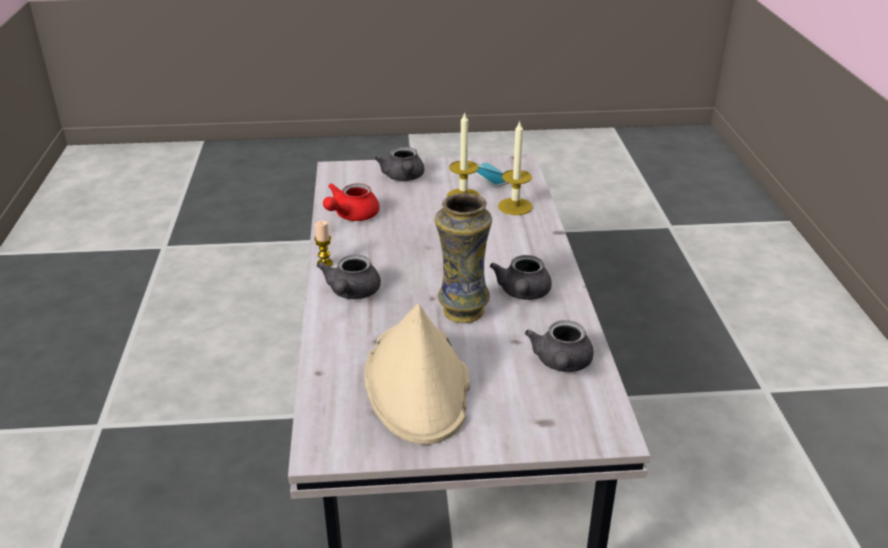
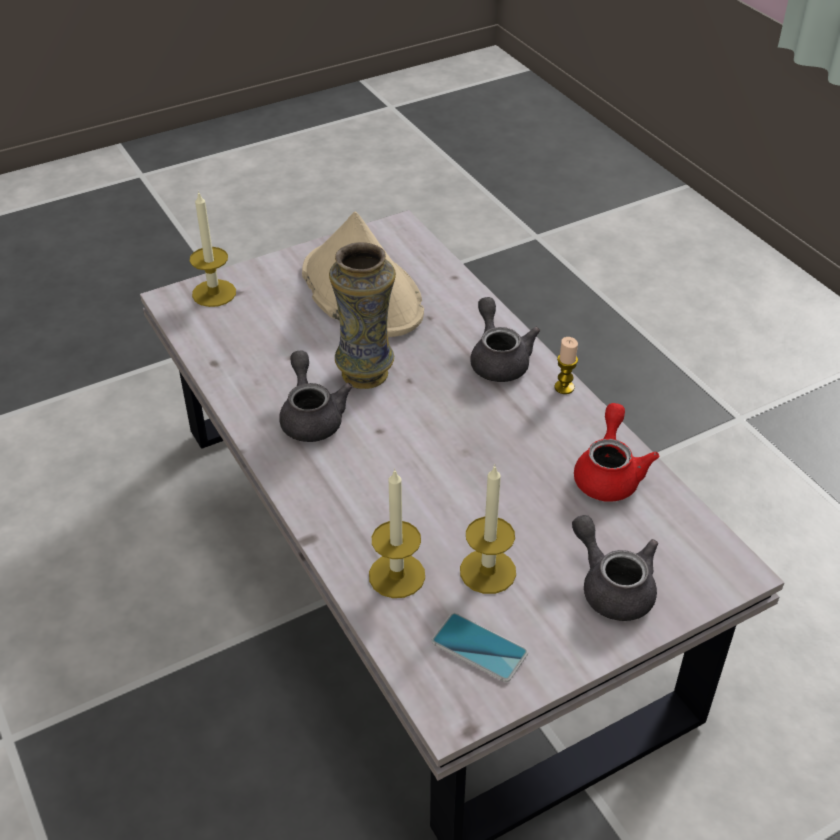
camera: 155 degrees right, 10 degrees up
(561, 364) = (238, 347): grey teapot -> none
(567, 428) = (214, 293): none -> candle

